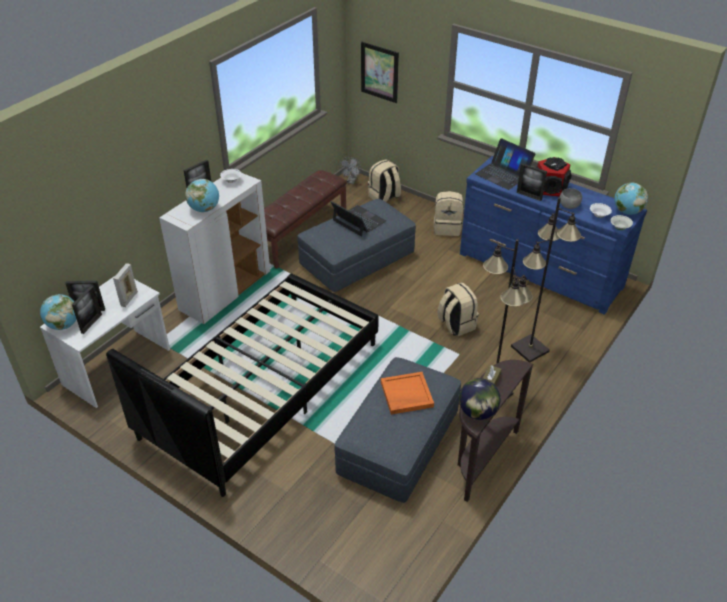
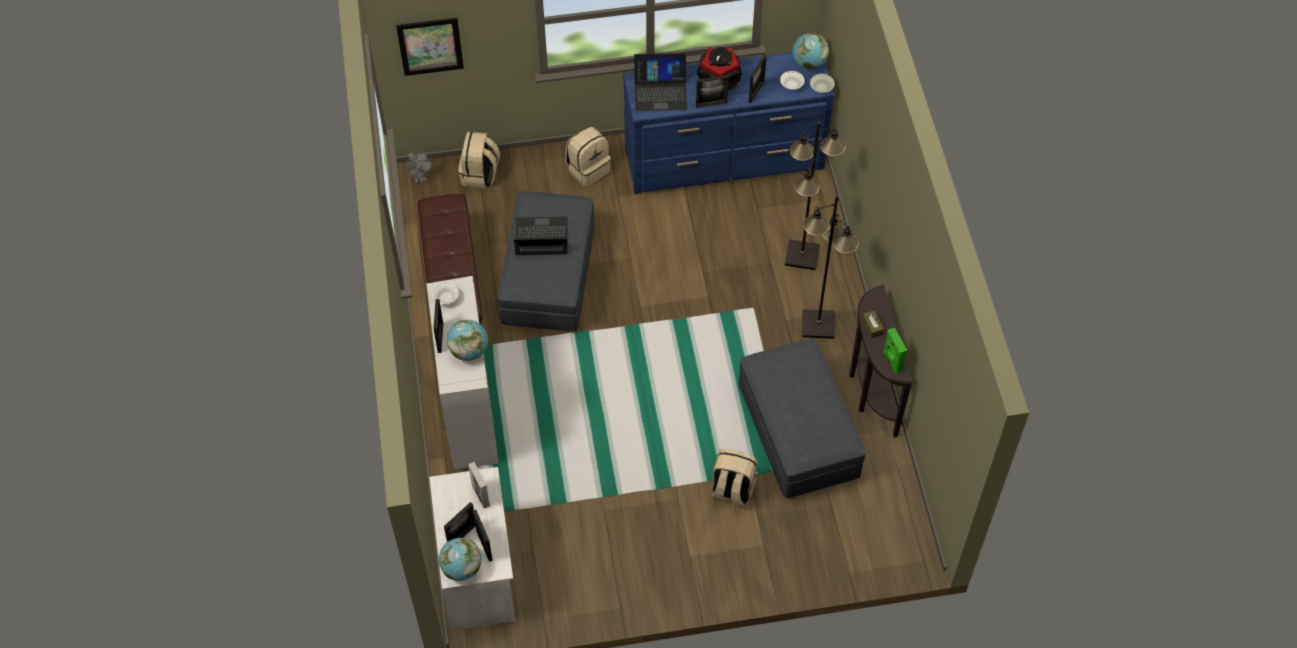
camera: 45 degrees left, 15 degrees up
(262, 389) = (633, 480): black bed -> none
(406, 395) = (794, 387): orange tray -> none
(456, 325) = (717, 279): beige backpack -> beige backpack (732, 490)
(477, 412) = (892, 362): globe -> green speaker
(569, 206) = (756, 92): grey bowl -> picture frame

